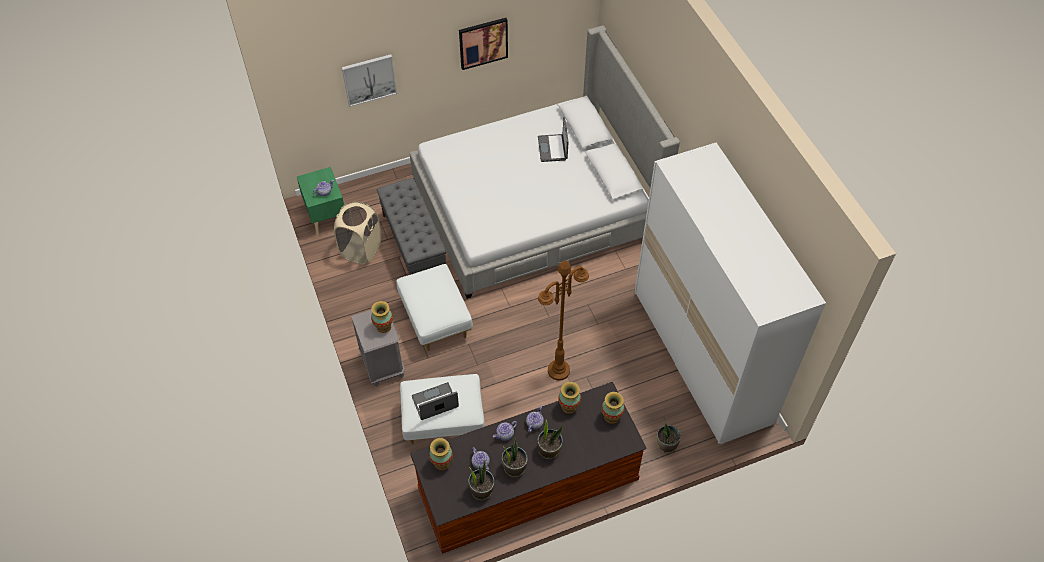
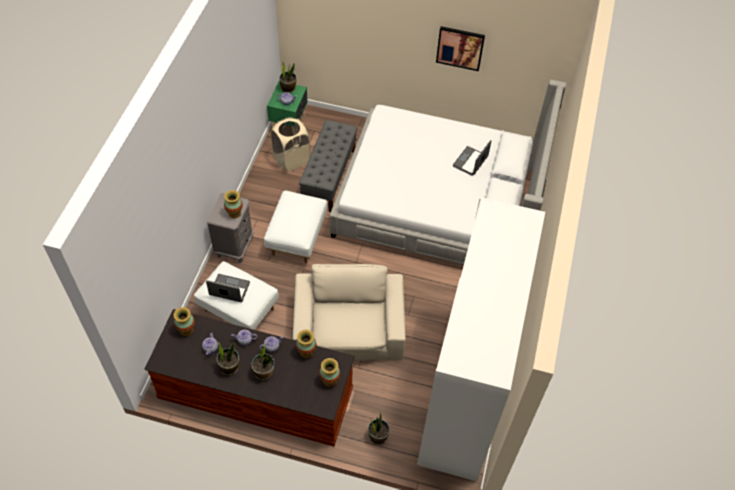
camera: 35 degrees right, 0 degrees up
(369, 79) = (357, 32): picture -> none
(481, 490) = (194, 367): potted plant -> potted plant (288, 88)
(559, 370) = (349, 329): brown floor lamp -> beige armchair

